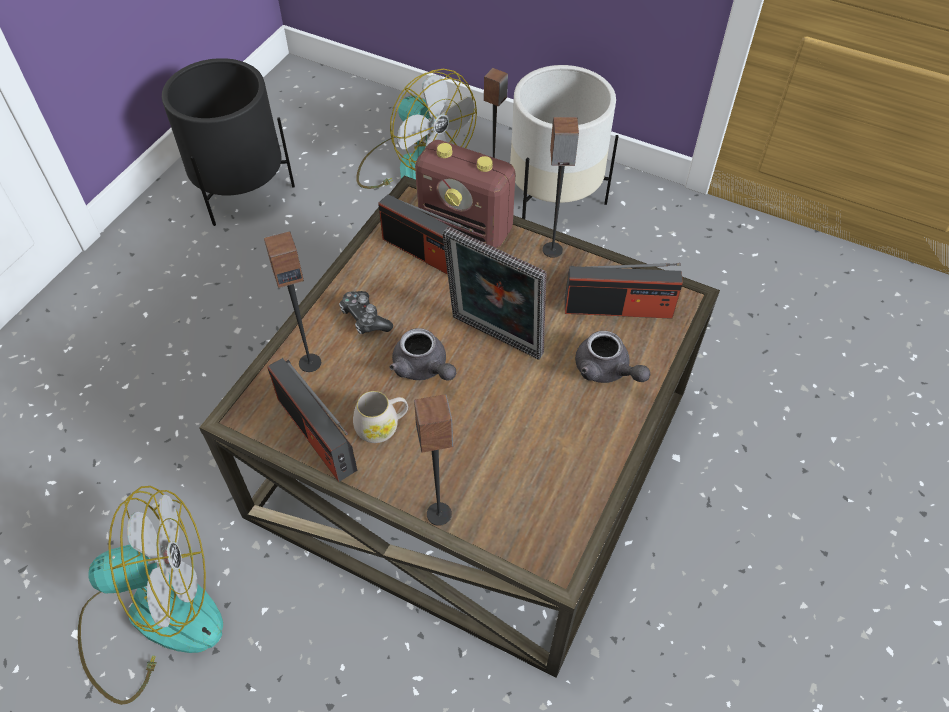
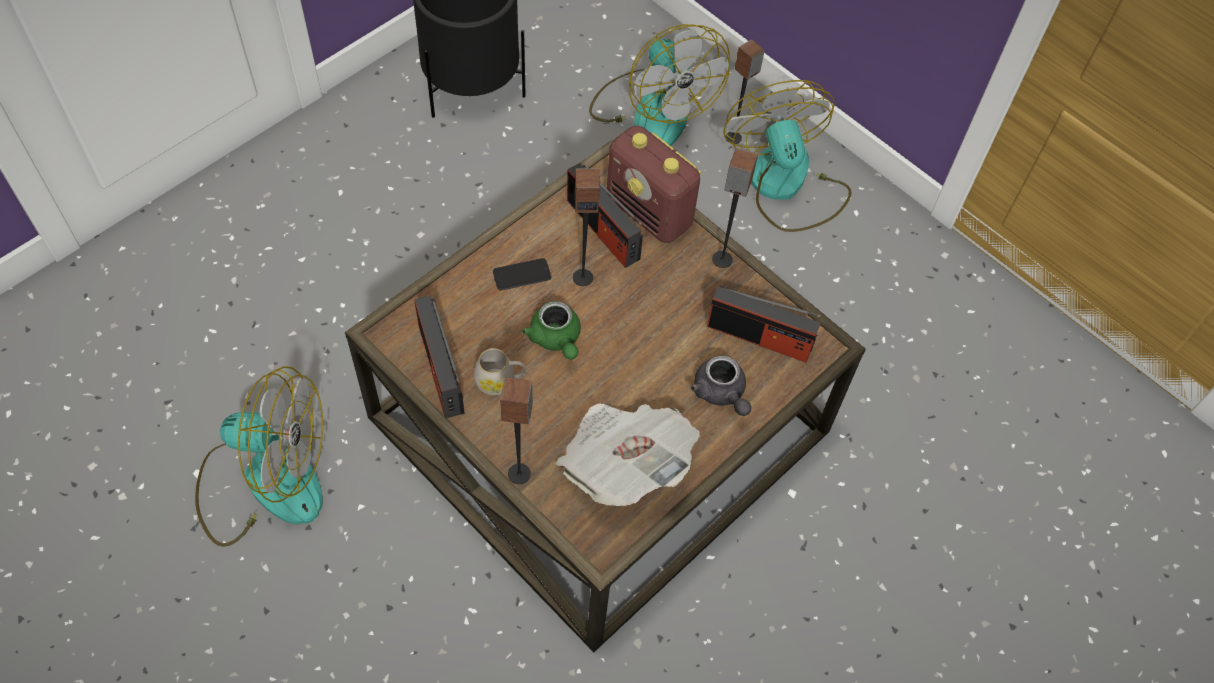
camera: 15 degrees right, 5 degrees up
(310, 362) = (458, 302): speaker -> speaker (583, 277)
(365, 318) = (522, 275): game controller -> phone
(423, 368) = (556, 339): grey teapot -> green teapot
(494, 339) = (630, 331): picture frame -> none
(541, 468) = (624, 463): none -> newspaper
(554, 198) = (785, 186): white planter -> fan

